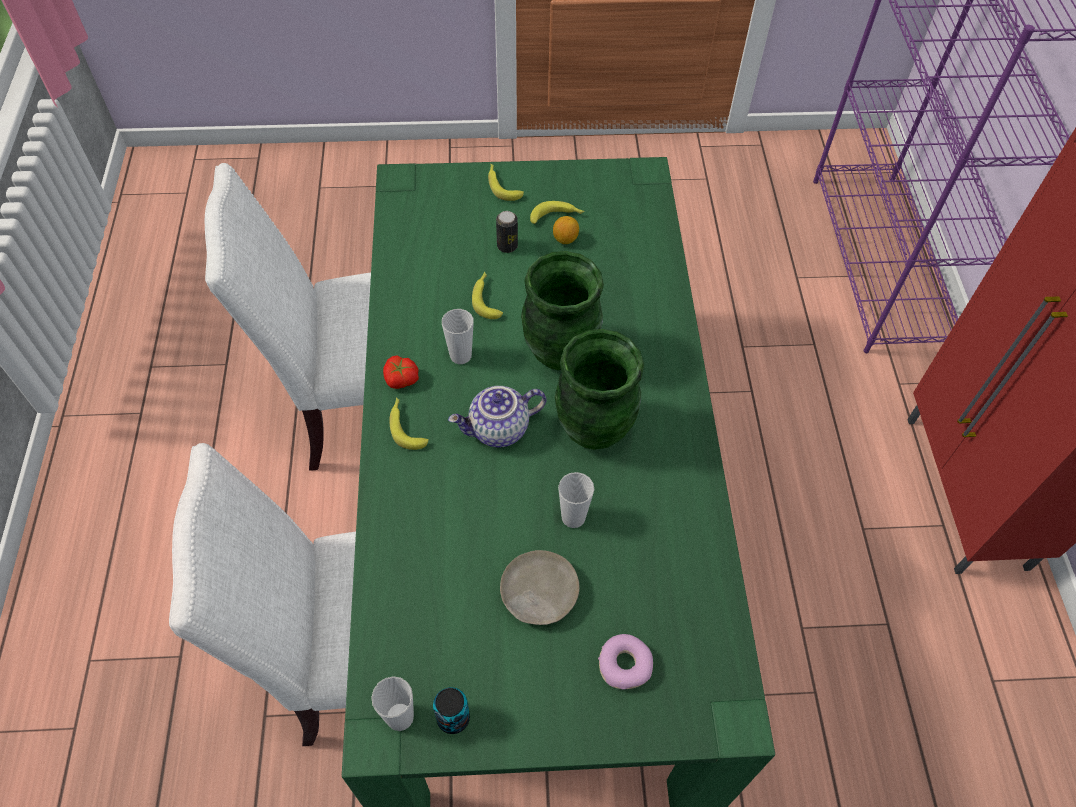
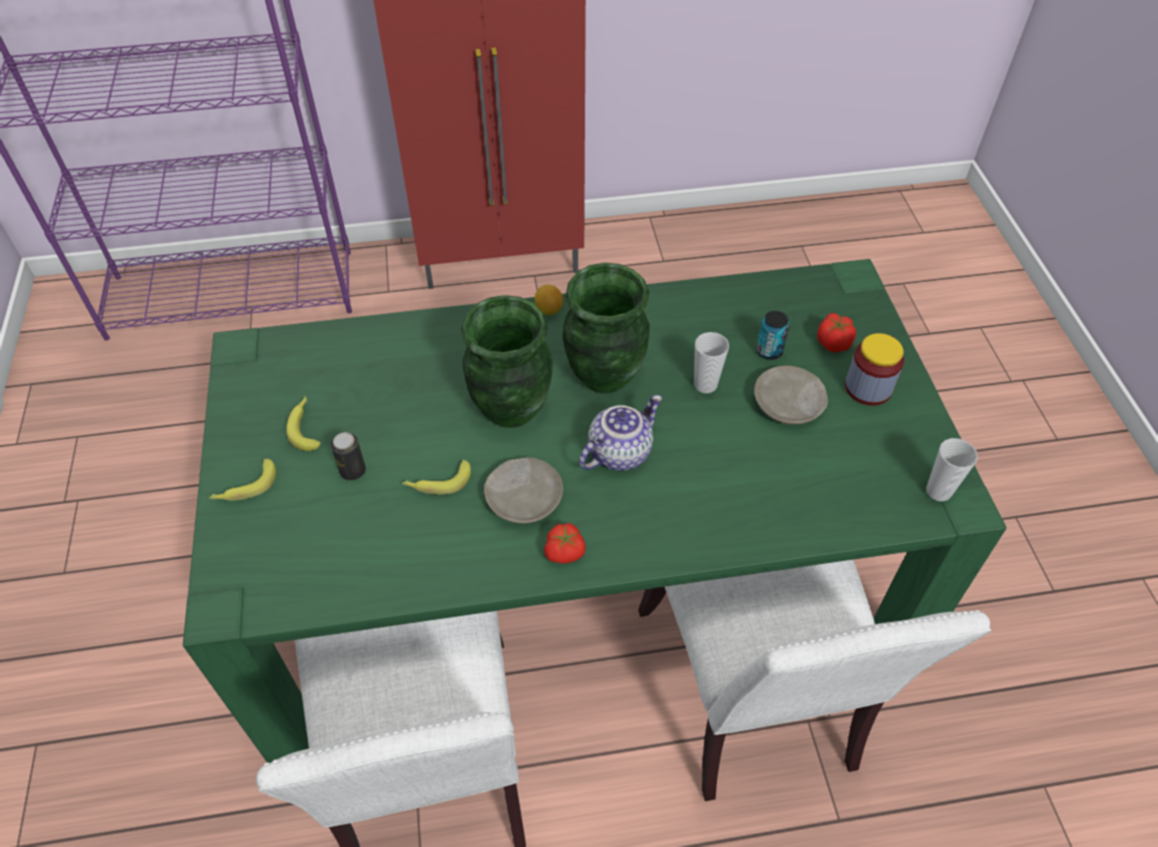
camera: 95 degrees left, 5 degrees down
(406, 426) = (628, 536): banana -> none
(453, 718) = (922, 453): can -> can (769, 351)
(460, 355) = (524, 497): cup -> beige plate
(499, 430) = (619, 451): teapot -> teapot turned 105 degrees counterclockwise
(552, 685) = (868, 388): none -> jar
(565, 239) = (343, 416): lemon -> lemon (548, 310)
(624, 664) = (833, 343): donut -> tomato

